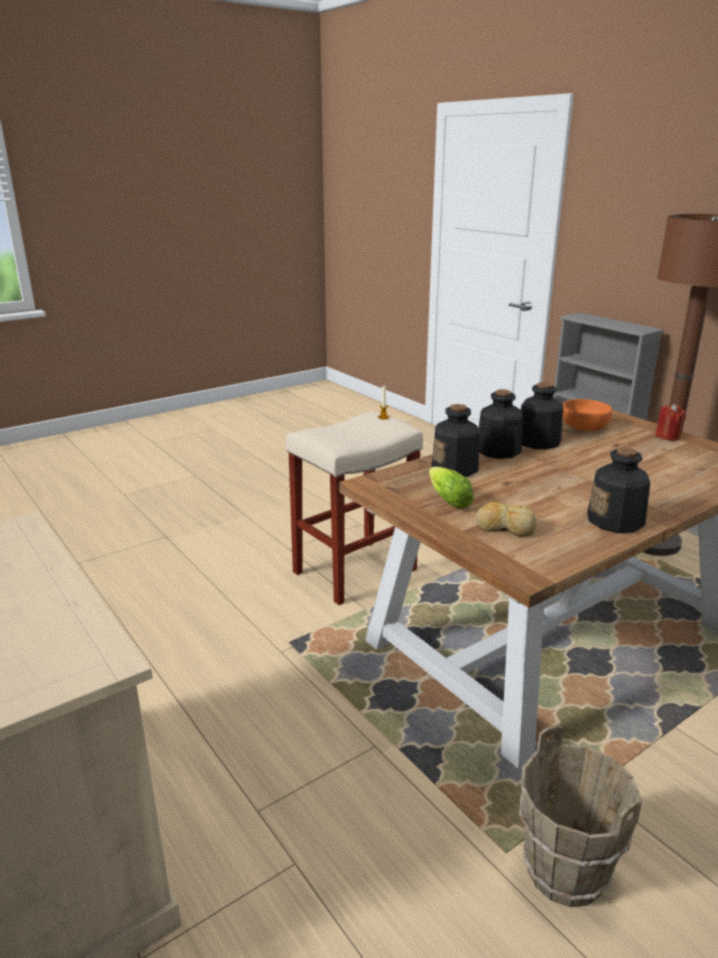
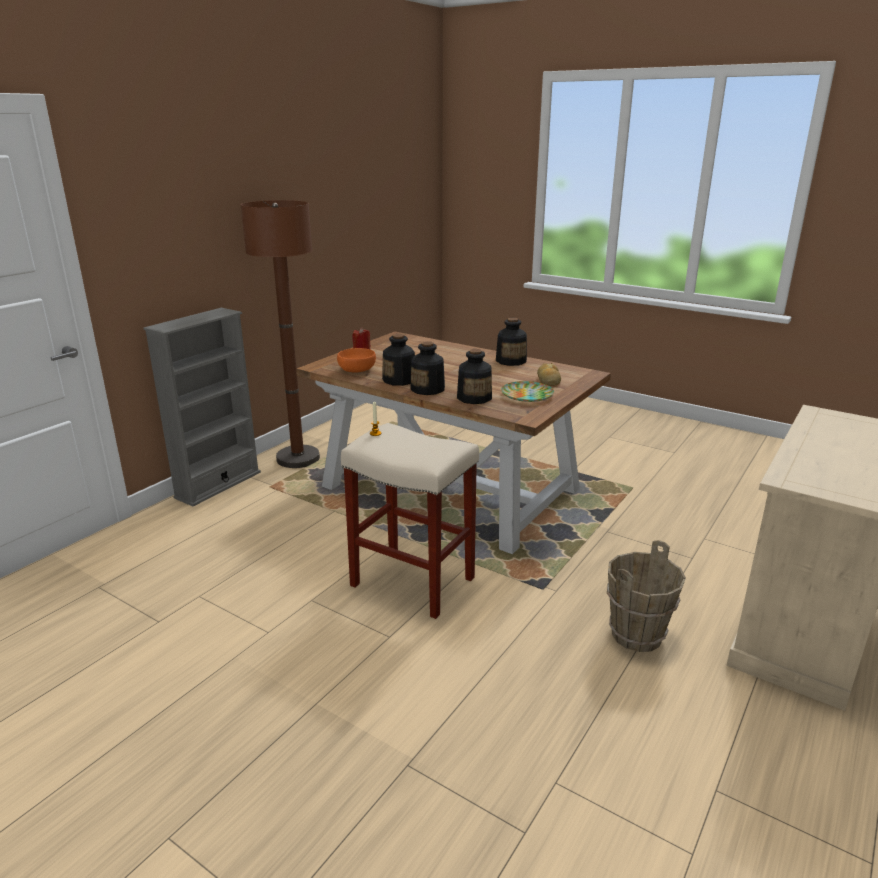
camera: 110 degrees left, 0 degrees up
(446, 499) = (527, 395): lettuce -> plate
(564, 872) = (627, 475): brown bucket -> brown bucket (637, 635)

